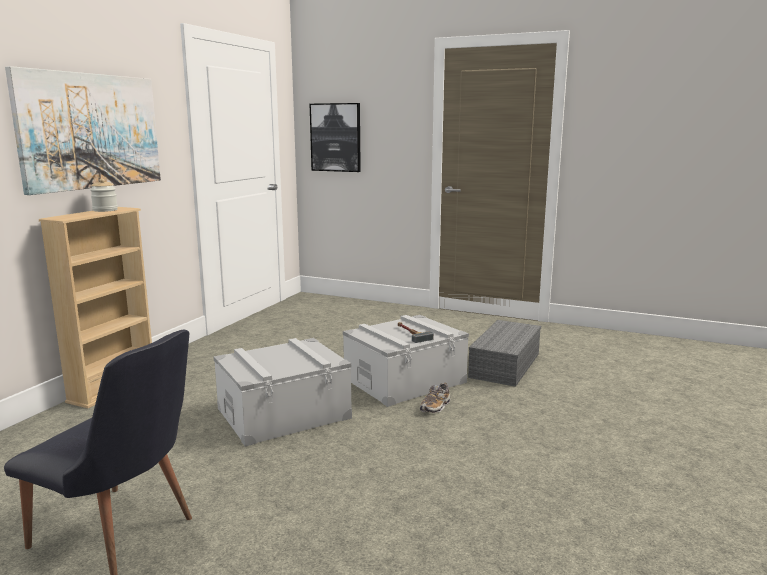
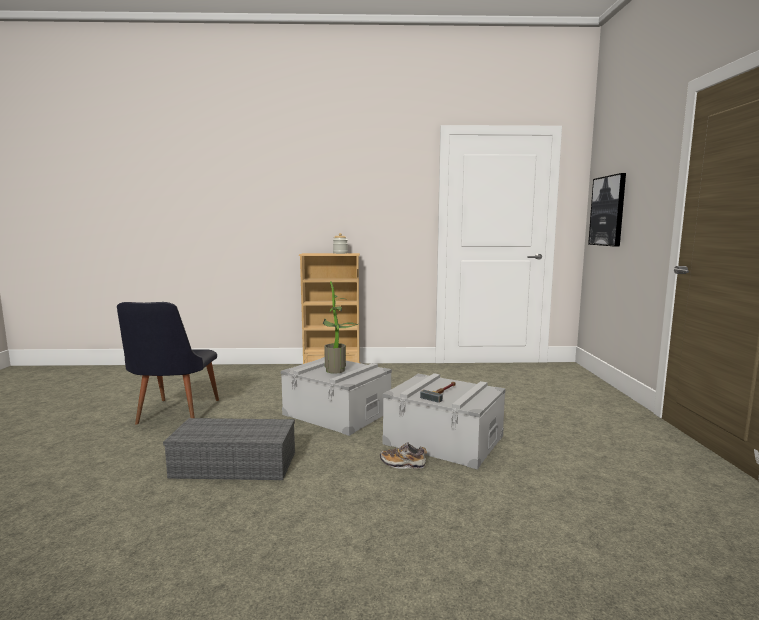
camera: 65 degrees right, 5 degrees down
(91, 131) = (347, 204): picture -> none
(285, 358) = (338, 370): none -> potted plant
(504, 364) = (557, 483): grey storage box -> grey storage box (236, 464)

